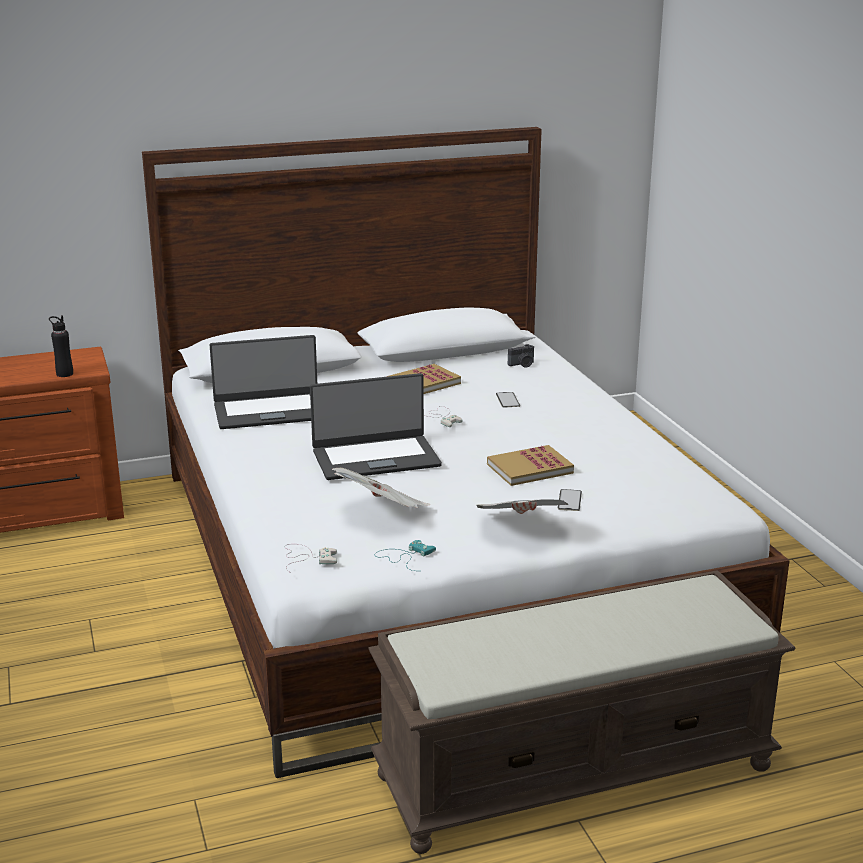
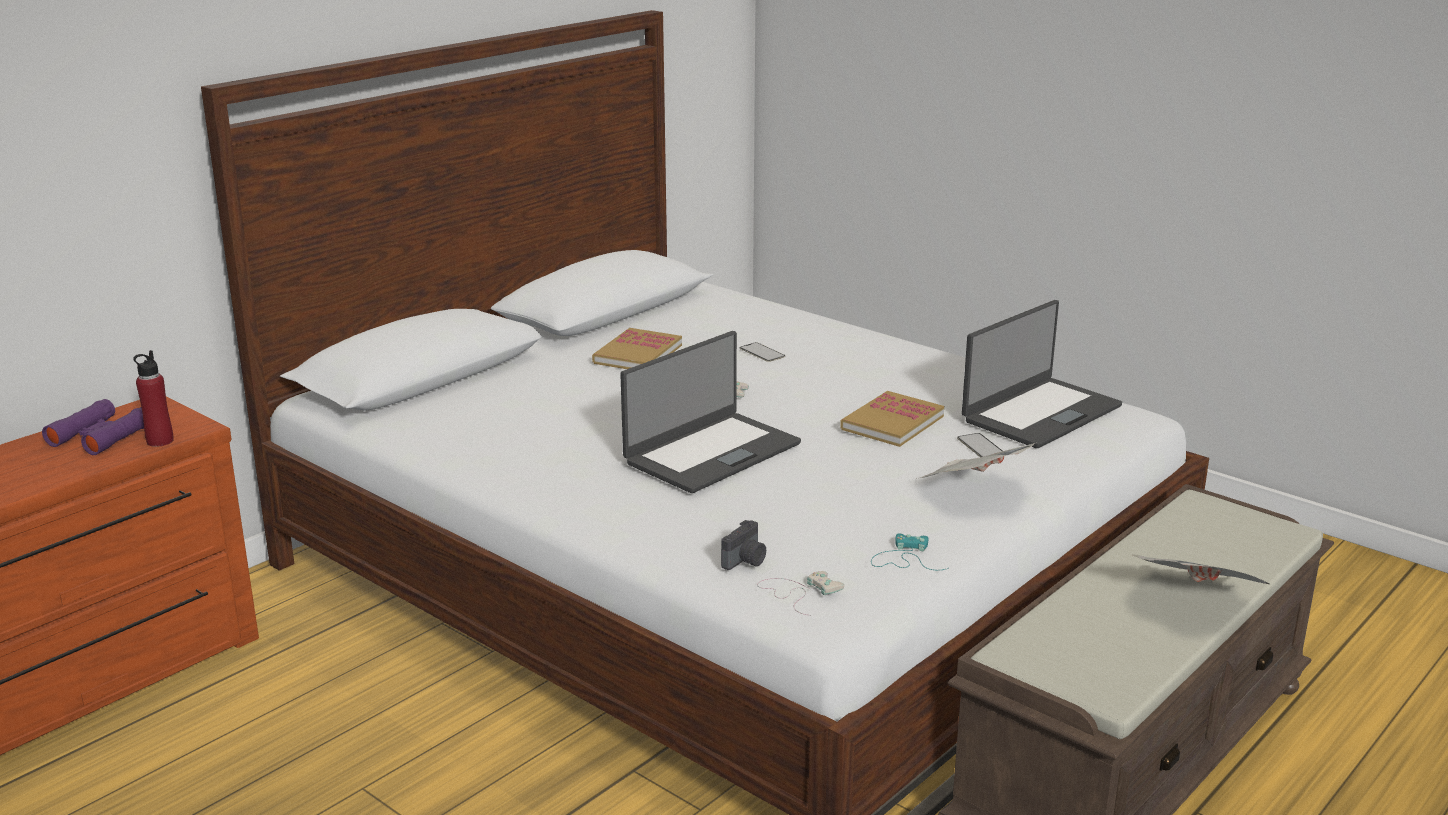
camera: 30 degrees left, 0 degrees up
(41, 364) = (101, 436): none -> purple binoculars
(64, 374) = (160, 441): black bottle -> red bottle
(269, 411) = (493, 429): laptop -> laptop (1040, 413)
(382, 511) = (811, 513): newspaper -> newspaper (1196, 601)
(522, 364) = (722, 310): camera -> camera (746, 561)

